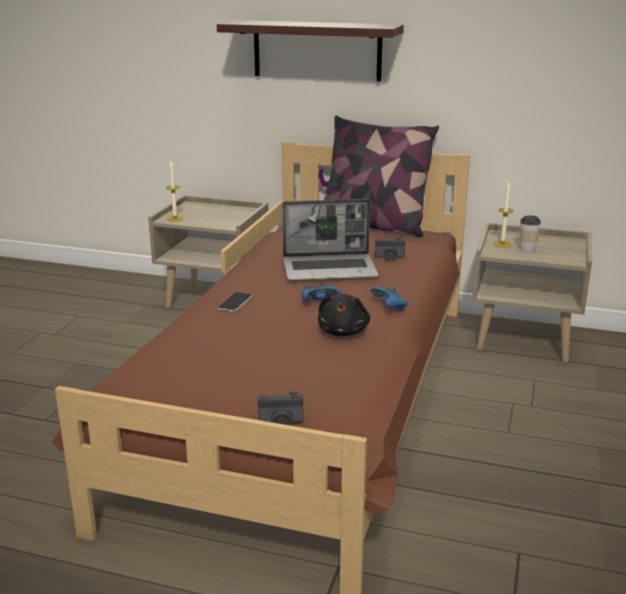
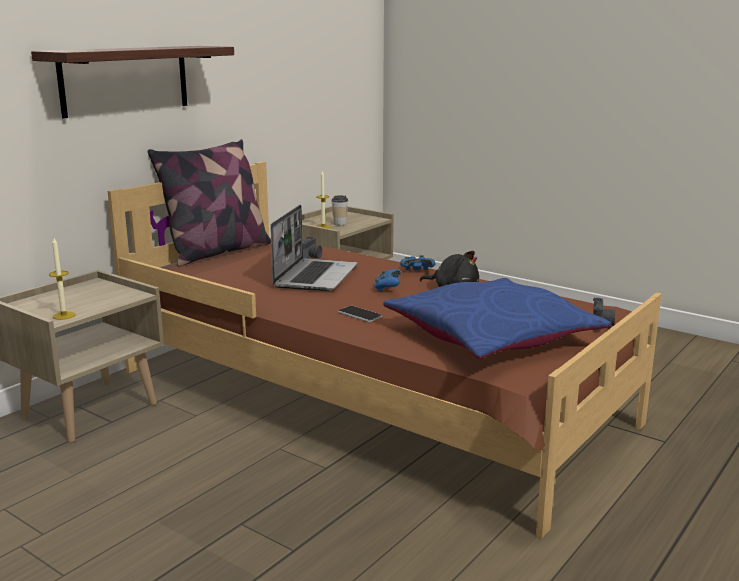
camera: 70 degrees left, 5 degrees down
(208, 366) = (492, 336): none -> blue pillow

